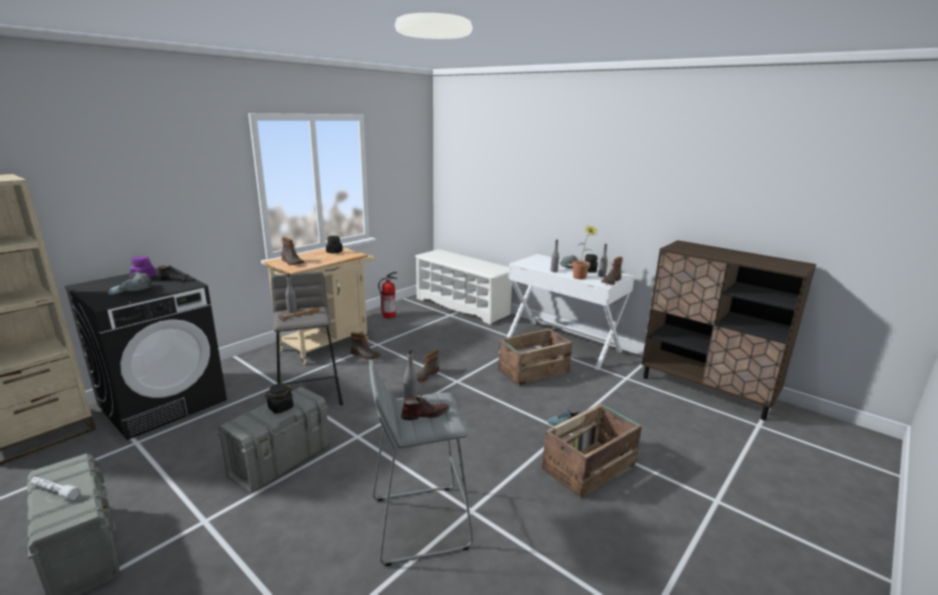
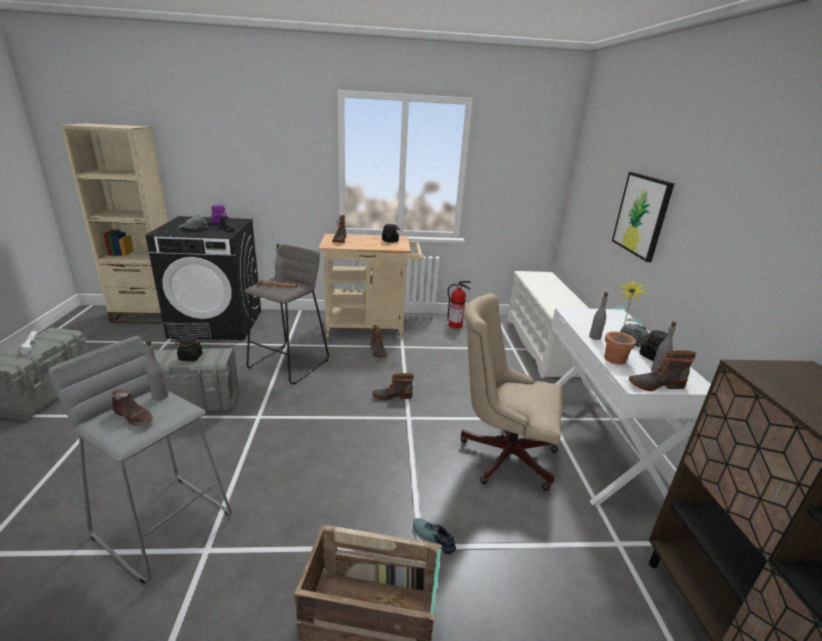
camera: 45 degrees right, 5 degrees up
(531, 189) = (642, 215): none -> picture
(532, 371) = (502, 453): crate -> beige office chair

